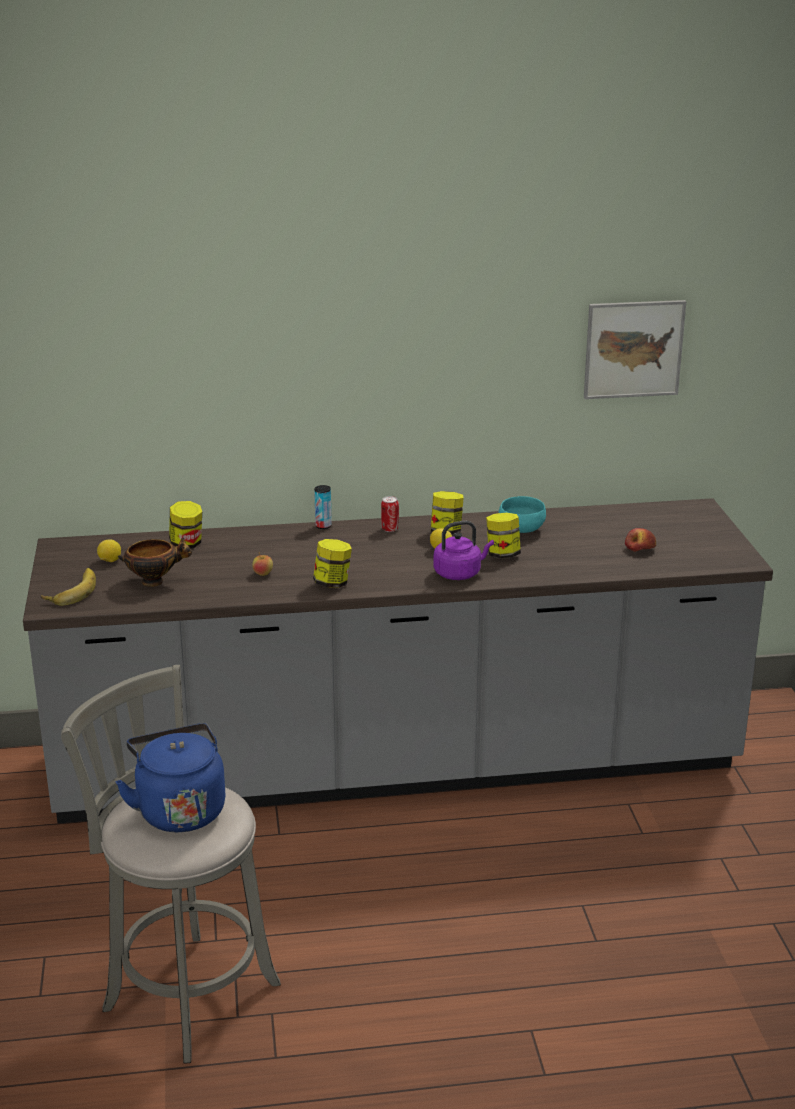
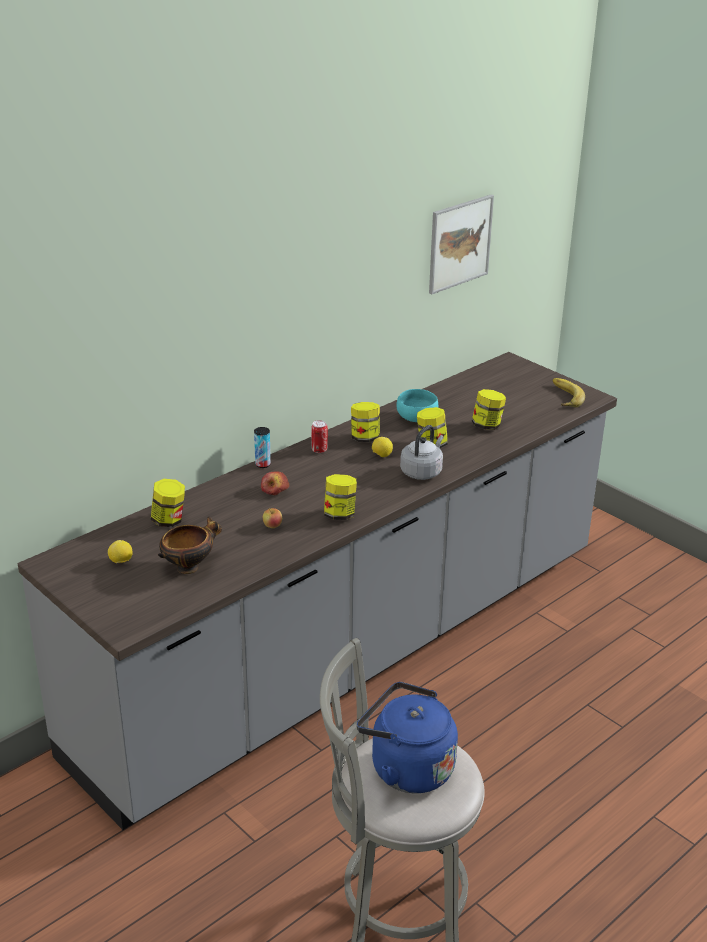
camera: 35 degrees left, 5 degrees up
(71, 591) = (125, 604): banana -> banana (563, 396)
(459, 573) = (422, 472): purple kettle -> grey kettle
(585, 555) = (487, 426): none -> jar
(640, 549) = (516, 408): apple -> apple (275, 490)

